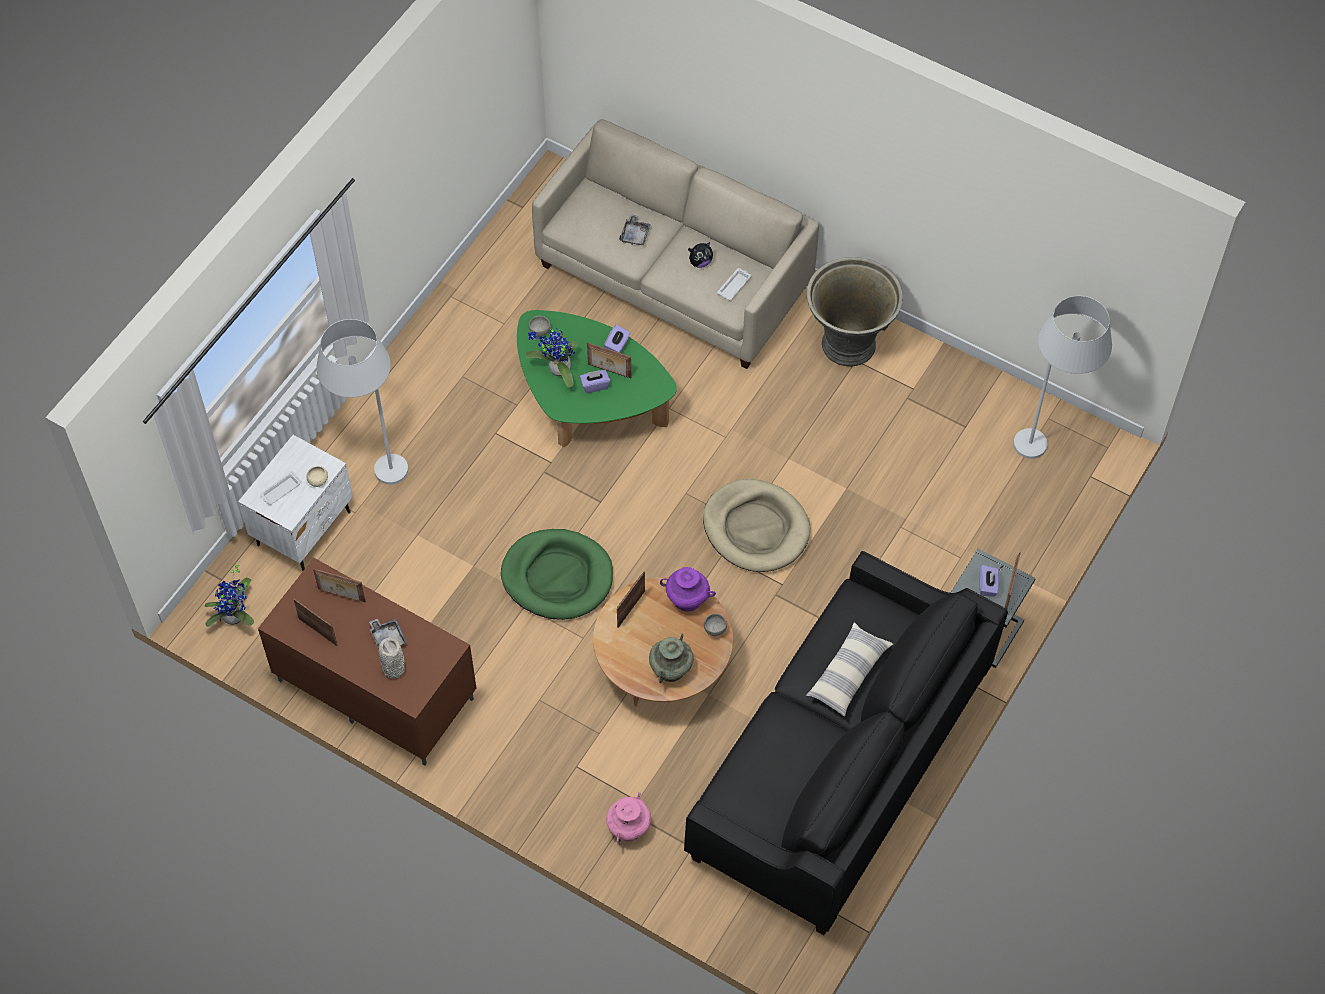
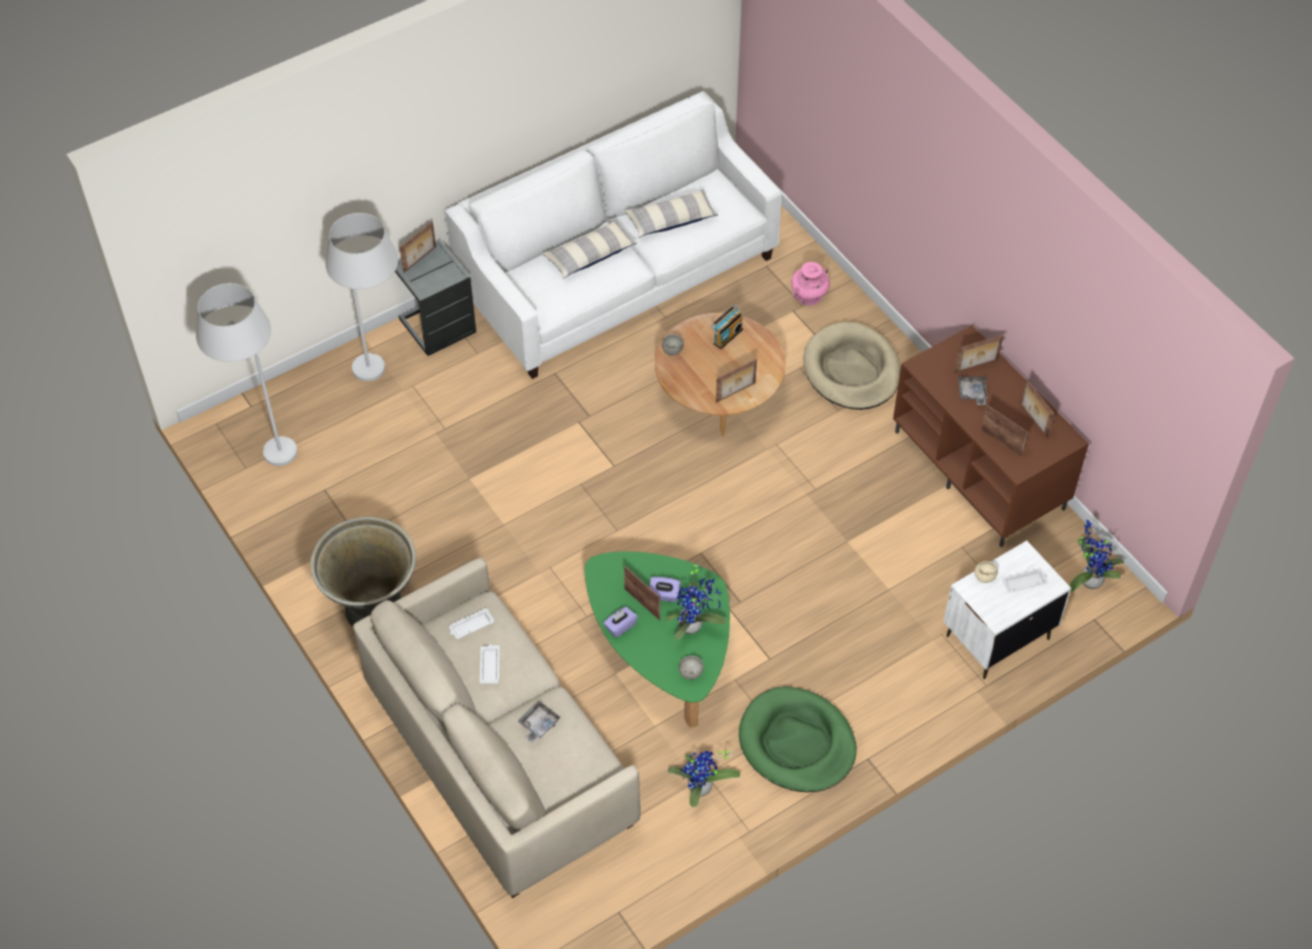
camera: 155 degrees left, 5 degrees down
(373, 466) = (906, 673): white floor lamp -> white floor lamp (382, 377)
(394, 670) = (976, 367): grey vase -> picture frame
(503, 310) = (700, 790): none -> potted plant
(557, 577) = (774, 502): green dog bed -> green dog bed (797, 743)
(670, 669) = (726, 336): turquoise vase -> radio
(687, 599) = (682, 382): purple vase -> none
(700, 262) = (490, 665): plush toy -> white tray
(756, 528) = (572, 475): beige dog bed -> beige dog bed (851, 370)
(791, 753) = (671, 220): none -> pillow
(839, 765) = (617, 277): black sofa -> white sofa
(988, 586) = (433, 271): purple tissue box -> none

